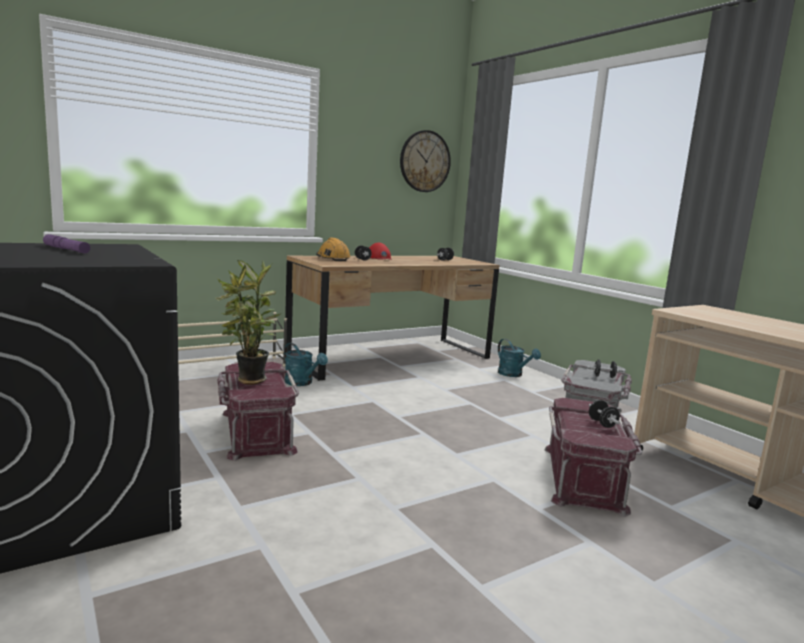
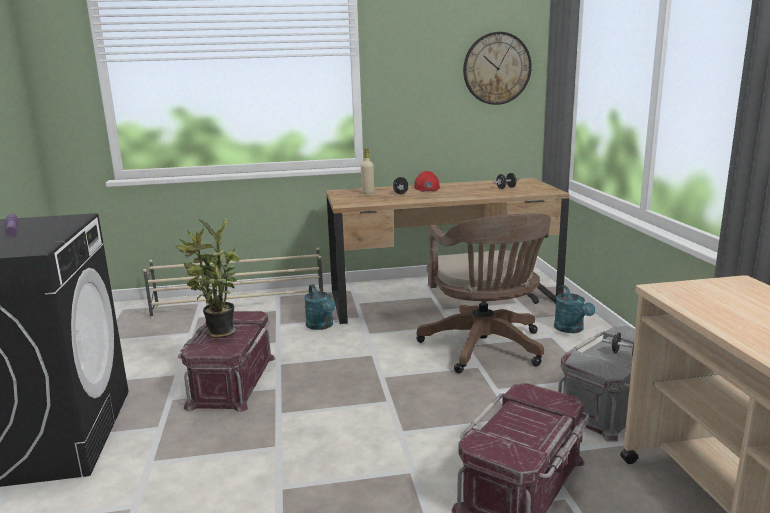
camera: 25 degrees right, 5 degrees up
(332, 258) = (368, 193): orange hard hat -> beige bottle
(463, 391) = (485, 349): none -> brown office chair
(602, 423) = (535, 427): black dumbbell -> none

